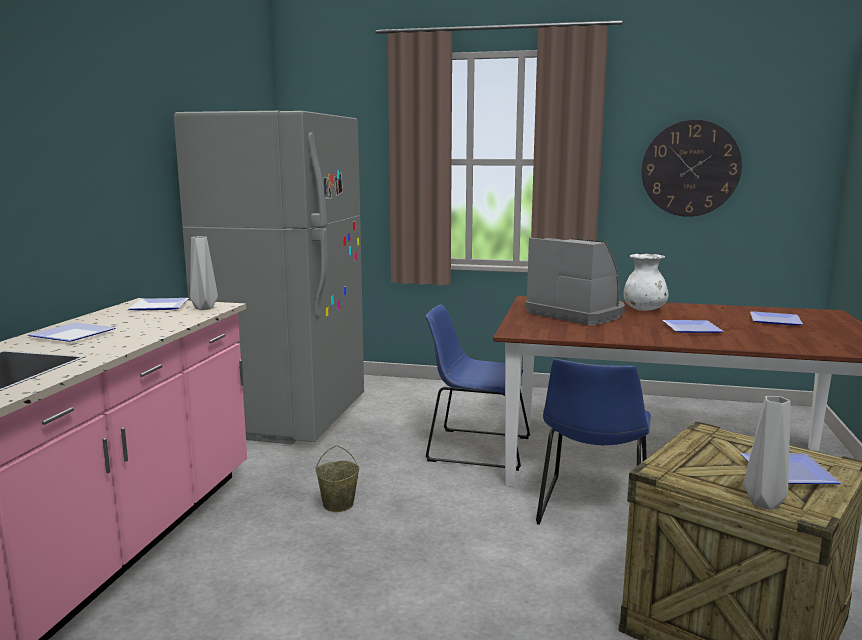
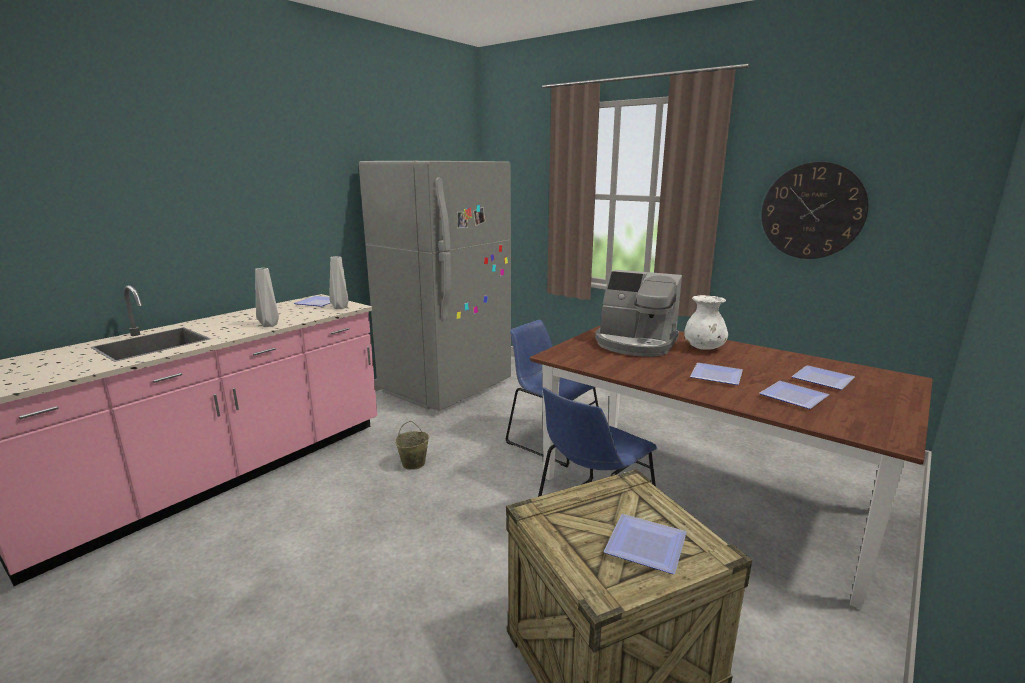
camera: 25 degrees right, 5 degrees up
(73, 336) = (233, 321): plate -> plate (794, 398)
(577, 313) = (635, 343): coffee machine -> coffee machine turned 135 degrees clockwise
(764, 504) = (576, 572): grey vase -> grey vase (268, 325)

